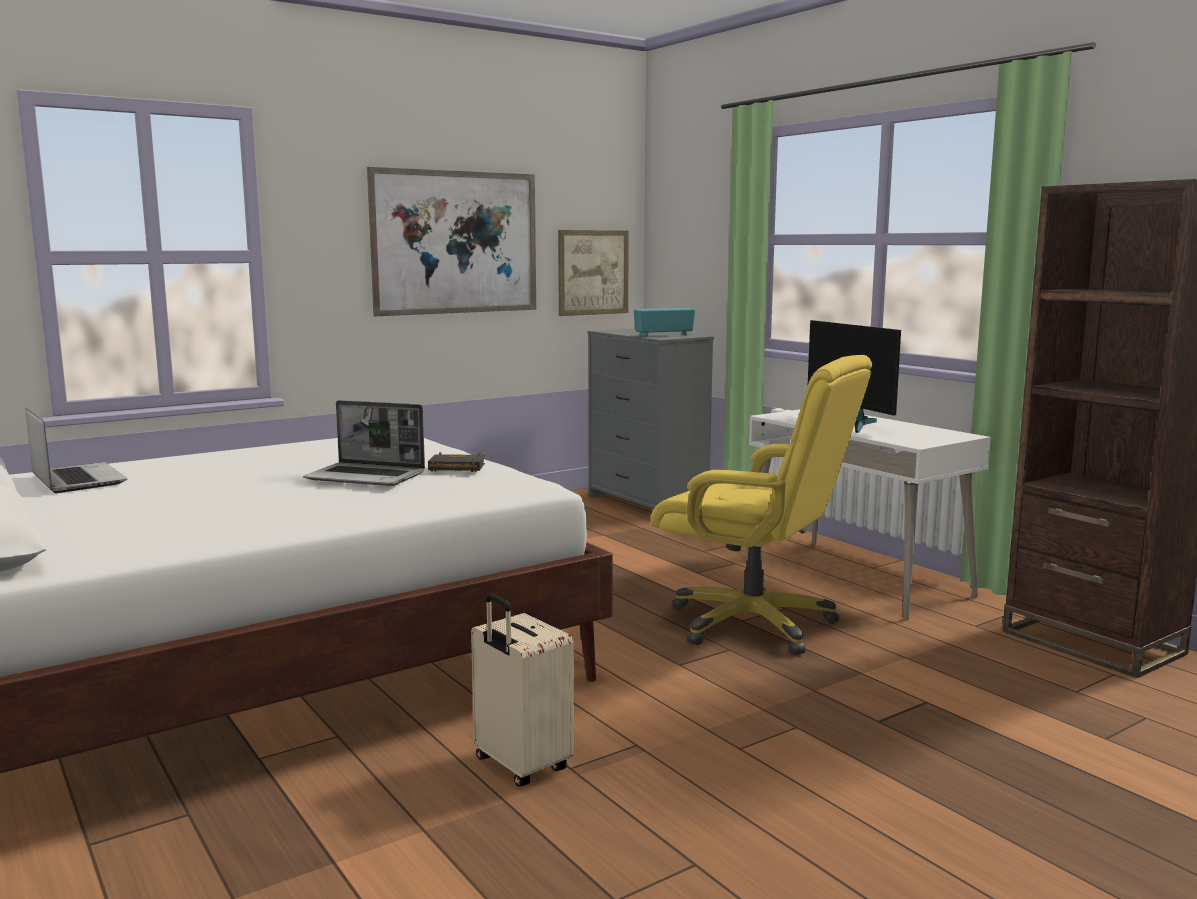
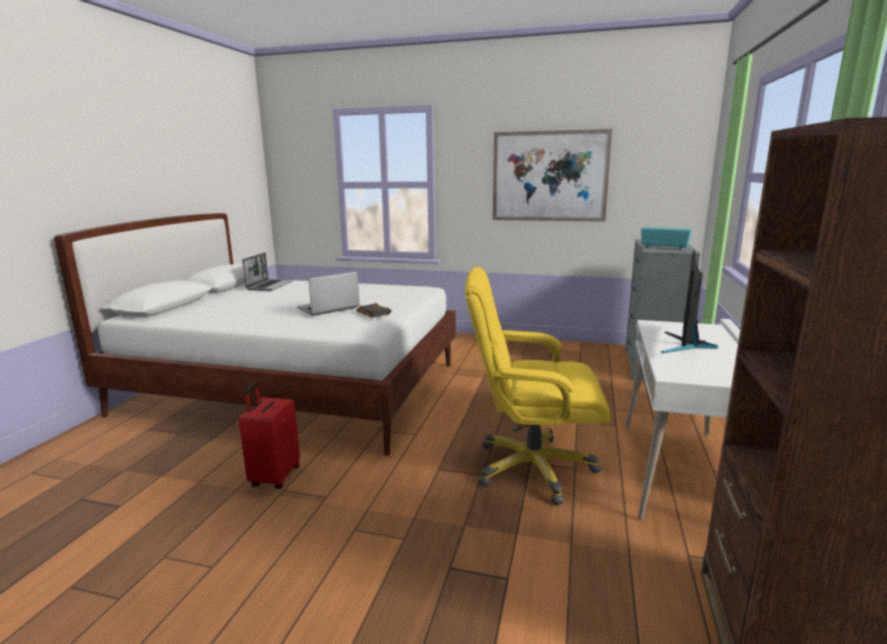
camera: 50 degrees right, 5 degrees up
(367, 477) = (328, 308): laptop -> laptop turned 75 degrees clockwise
(520, 766) = (274, 477): beige suitcase -> red suitcase
(593, 272) = (658, 197): picture -> none
(754, 624) = (532, 467): yellow office chair -> yellow office chair turned 105 degrees clockwise

